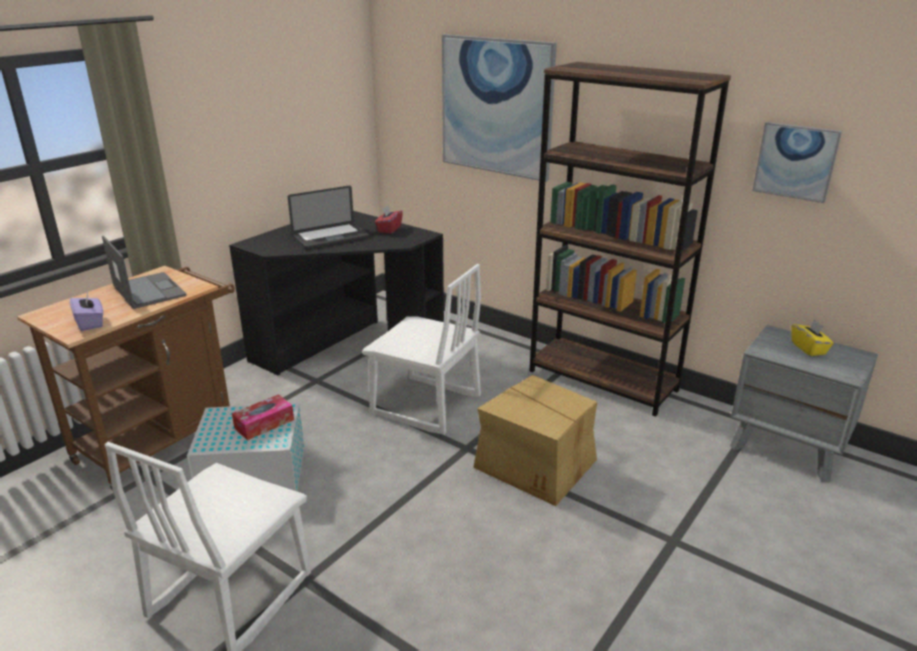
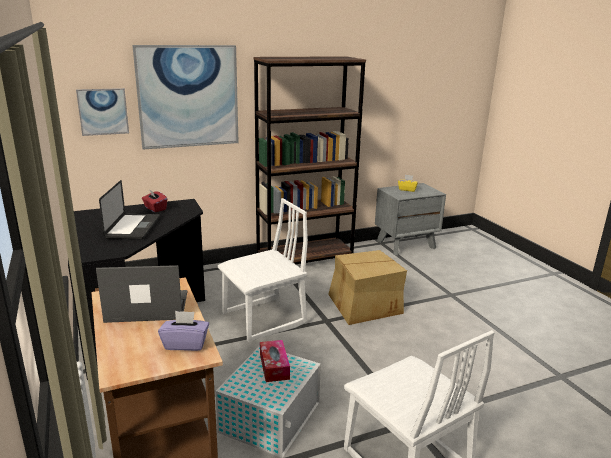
camera: 60 degrees left, 5 degrees down
(795, 161) = (379, 98): picture -> picture (103, 111)

